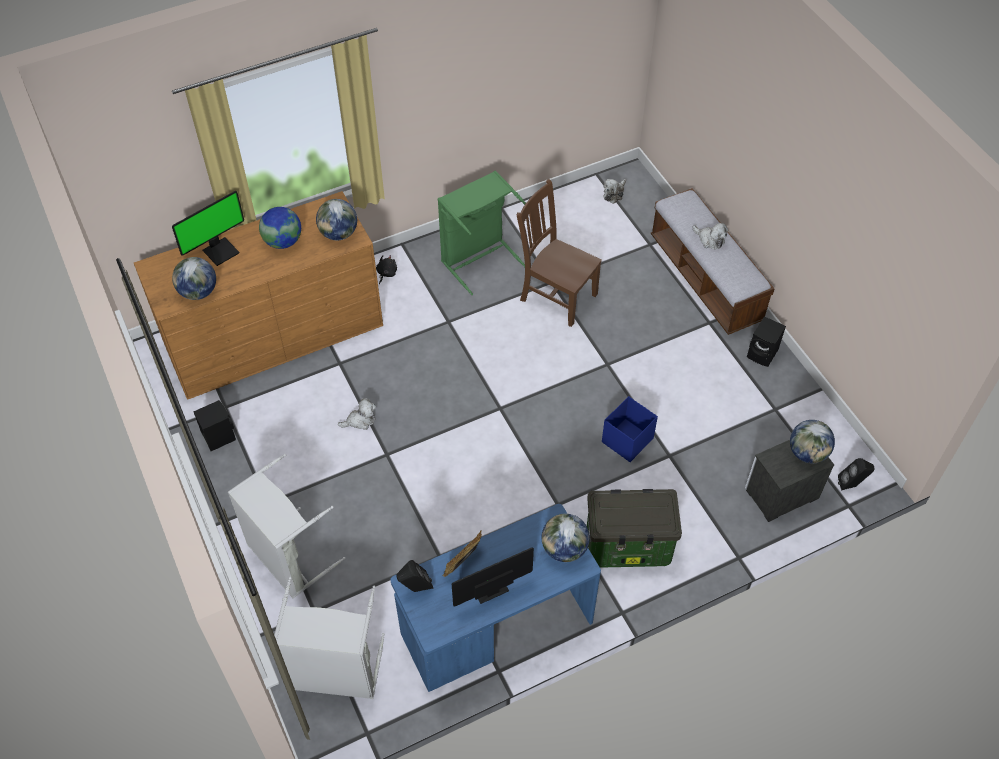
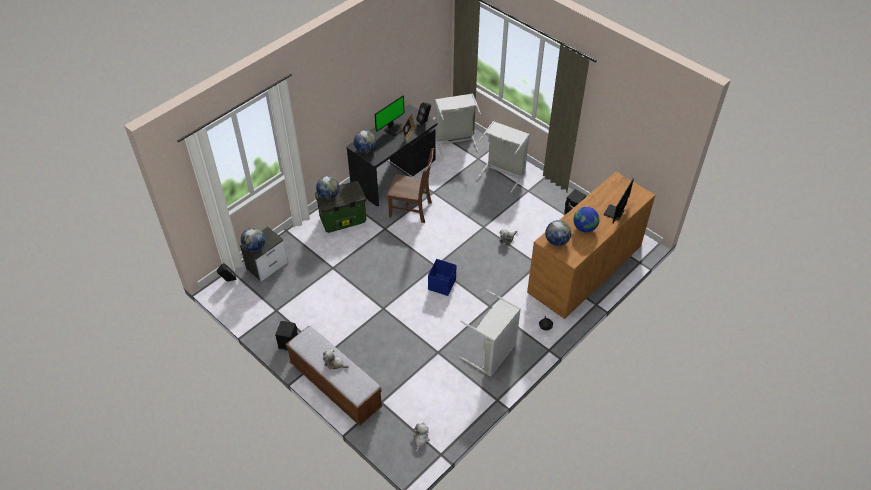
camera: 160 degrees right, 5 degrees down
(198, 292) = (607, 189): globe -> globe (328, 195)
(479, 259) = (492, 354): green laundry basket -> grey laundry basket
(496, 626) = (394, 174): blue desk -> black desk
(556, 295) = (431, 343): brown chair -> brown chair (412, 209)
(626, 440) = (358, 269): blue storage box -> blue storage box (442, 284)

